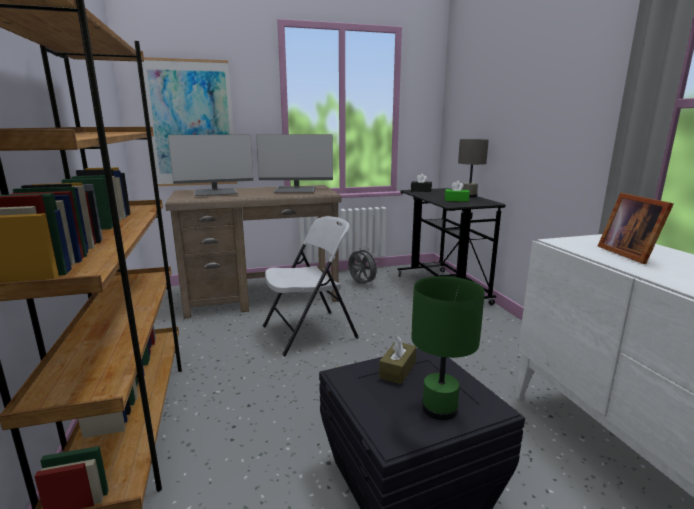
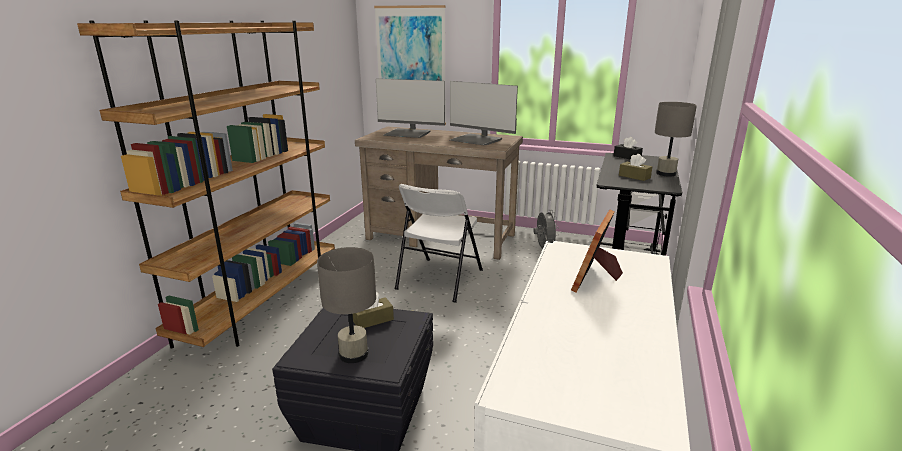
camera: 35 degrees right, 5 degrees up
(309, 332) = (439, 279): white chair -> white chair turned 105 degrees clockwise
(439, 408) = (354, 354): green table lamp -> grey table lamp
(456, 200) = (634, 176): green tissue box -> brown tissue box

